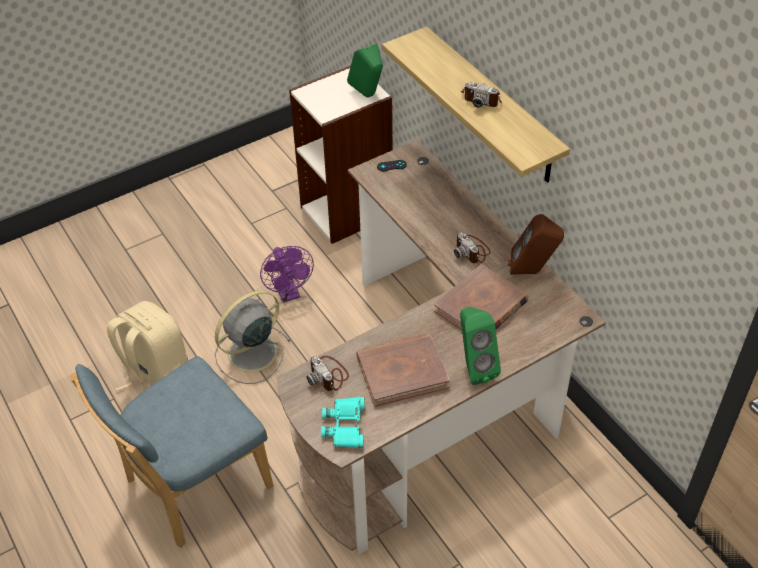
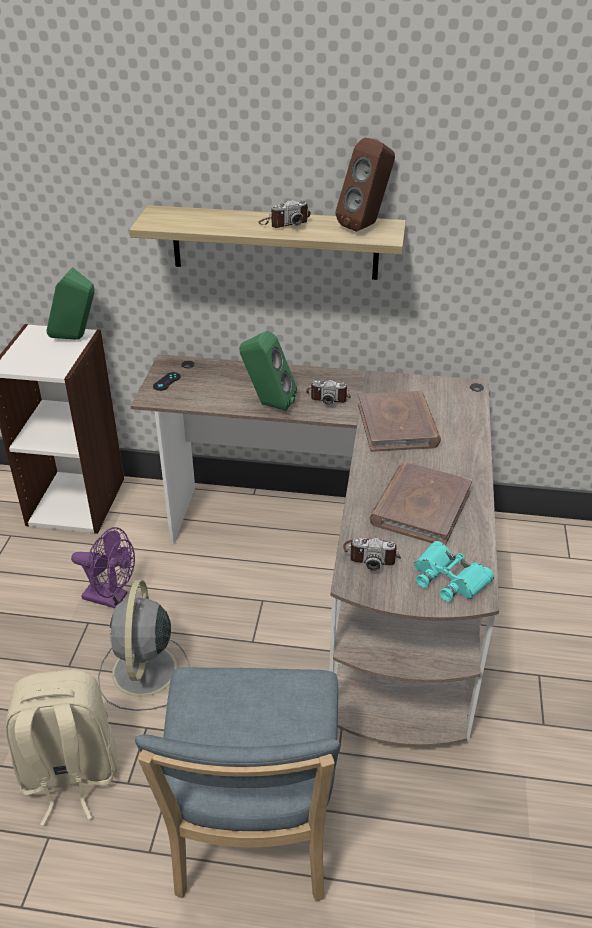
camera: 50 degrees left, 10 degrees down
(474, 367) = (462, 465): green speaker -> green speaker (268, 405)
(532, 271) = (392, 382): brown speaker -> brown speaker (366, 226)

